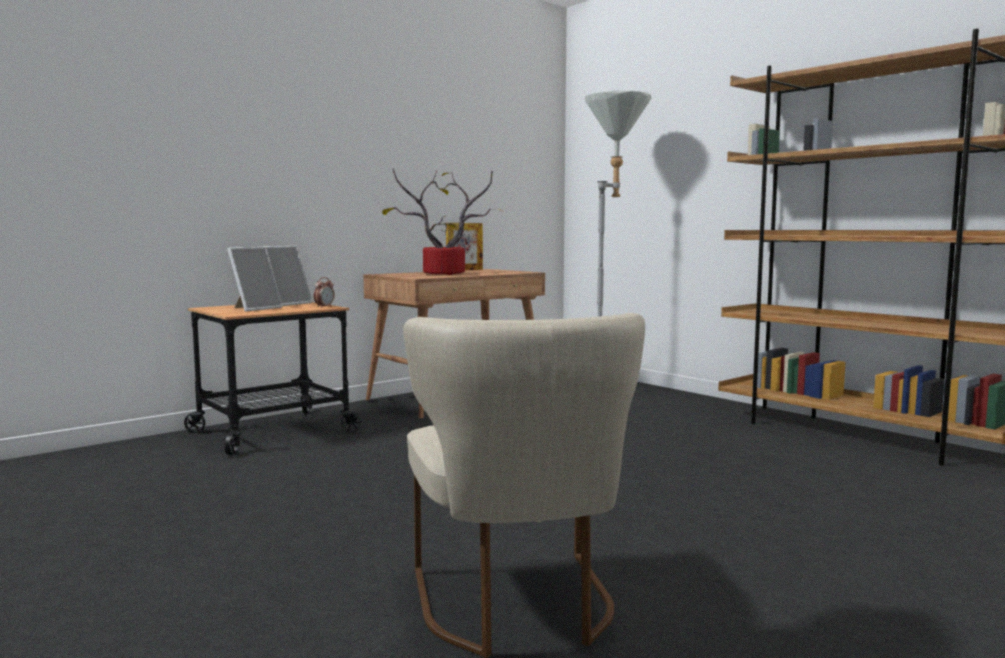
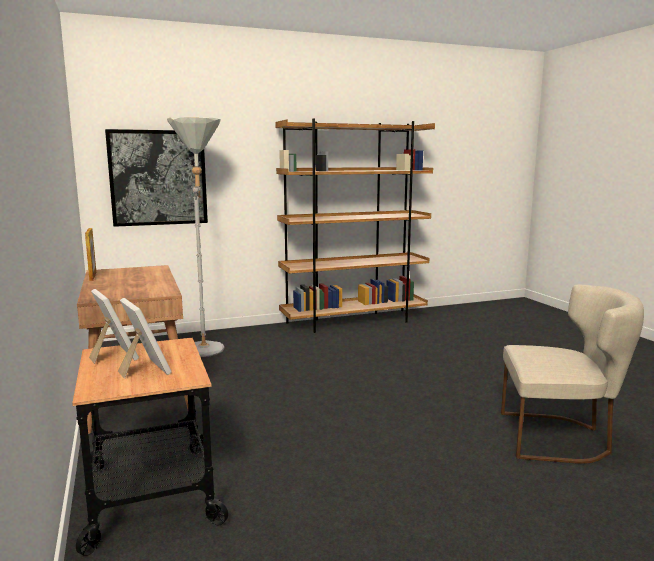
camera: 70 degrees left, 5 degrees up
(324, 307) = (176, 344): alarm clock -> none
(441, 274) = (137, 285): potted plant -> none
(629, 178) = (158, 178): none -> picture

